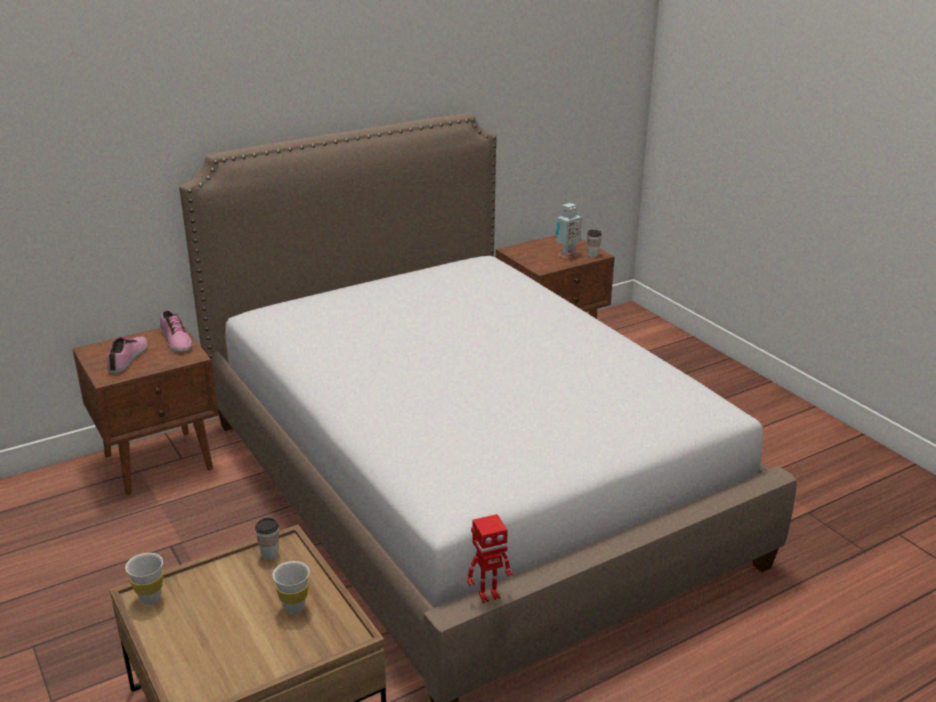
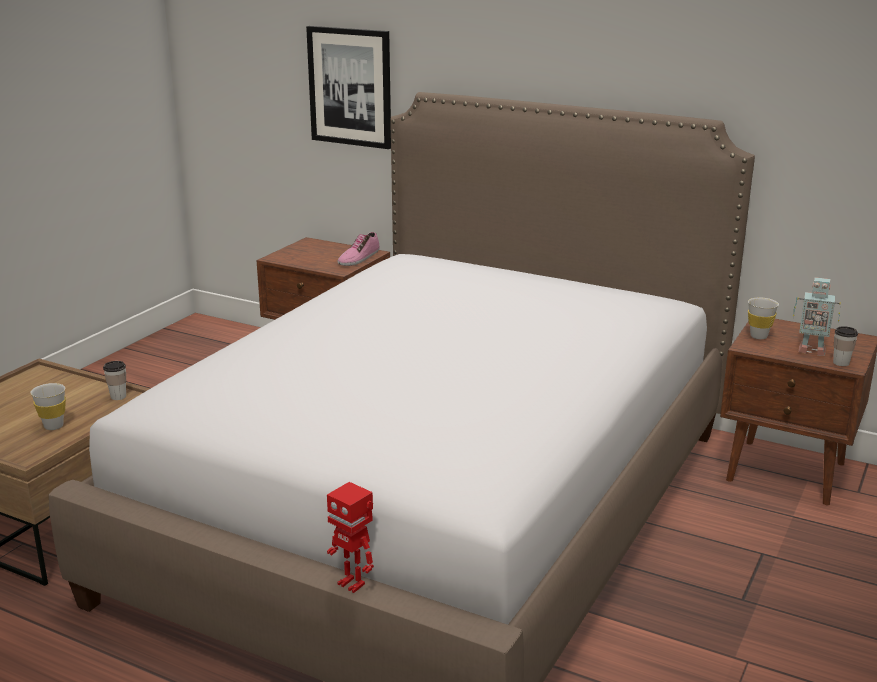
camera: 60 degrees right, 5 degrees down
(106, 169) = (350, 87): none -> picture
(128, 358) = (311, 254): shoe -> none
(150, 598) = (38, 375): white cup -> white cup (758, 336)
(488, 595) = (112, 501): toy robot -> toy robot (352, 583)

